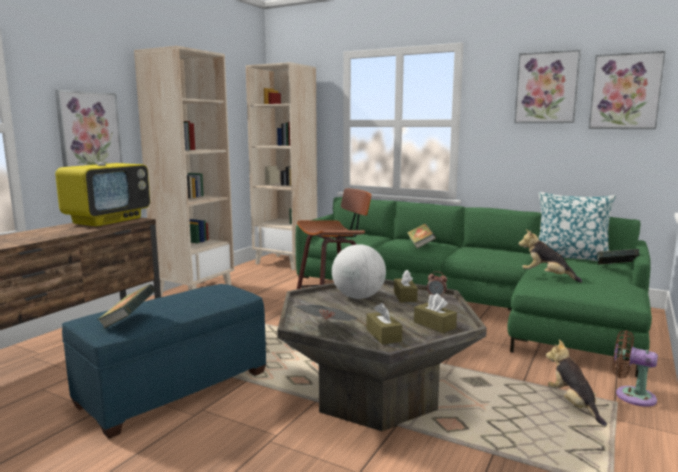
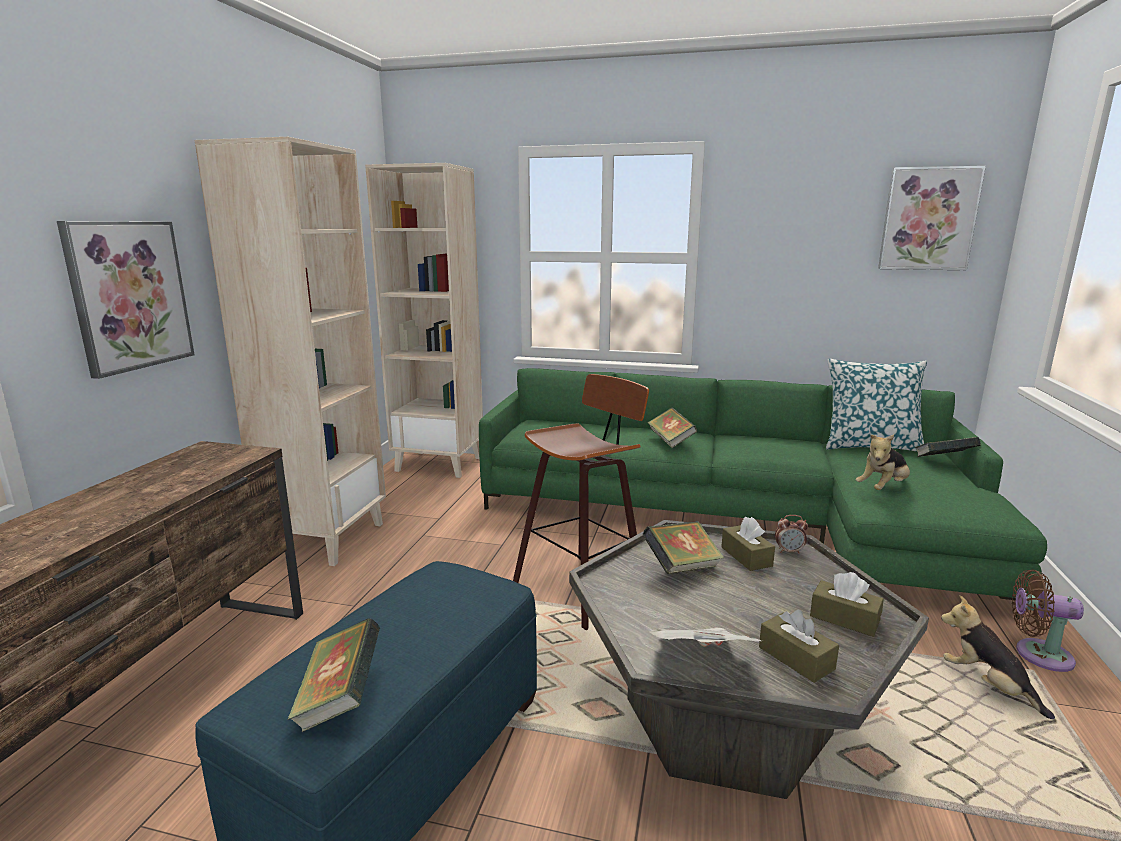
camera: 15 degrees left, 5 degrees up
(108, 220) = (193, 460): television -> none
(358, 297) = (682, 567): globe -> book
(546, 88) = (823, 211): picture -> none
(546, 277) = (883, 488): plush toy -> plush toy turned 60 degrees counterclockwise

